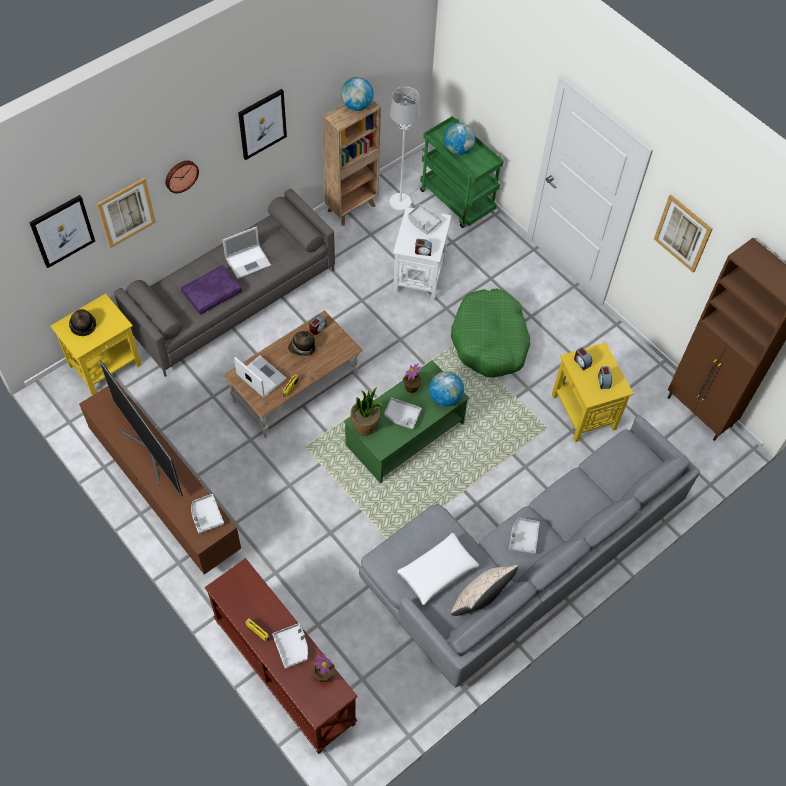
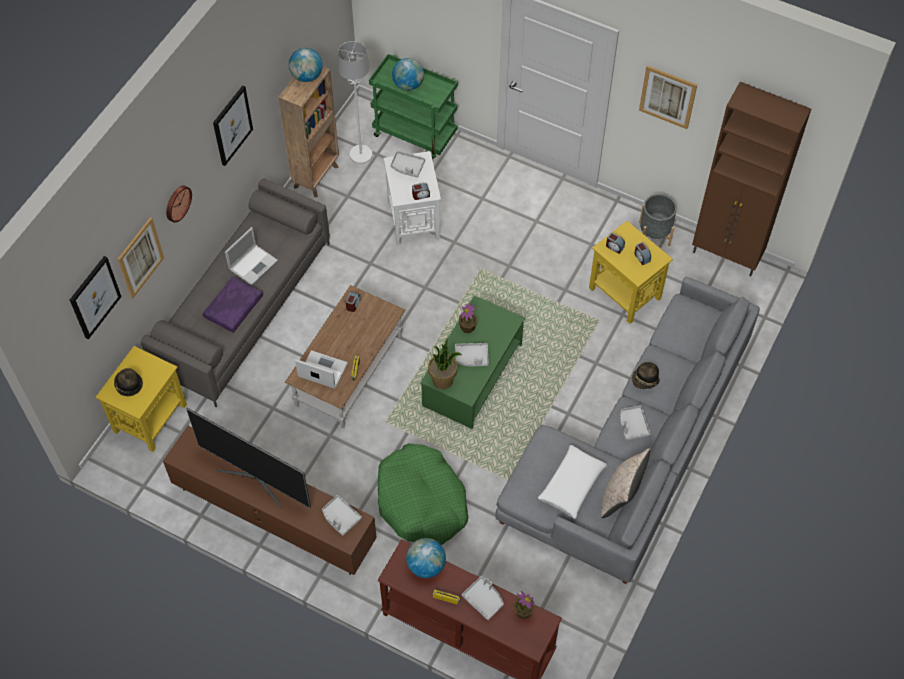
camera: 20 degrees left, 0 degrees up
(302, 349) = (348, 329): hat -> hat (645, 380)
(445, 397) = (503, 325): globe -> globe (426, 565)
(490, 341) = (509, 258): green dog bed -> green dog bed (422, 501)
(638, 367) = (654, 233): none -> grey planter

